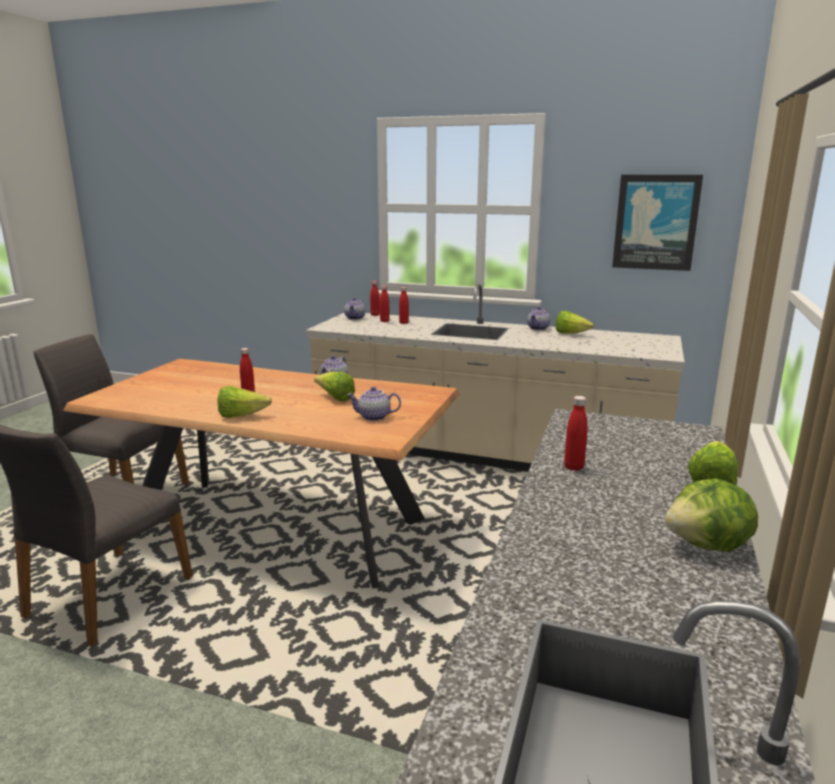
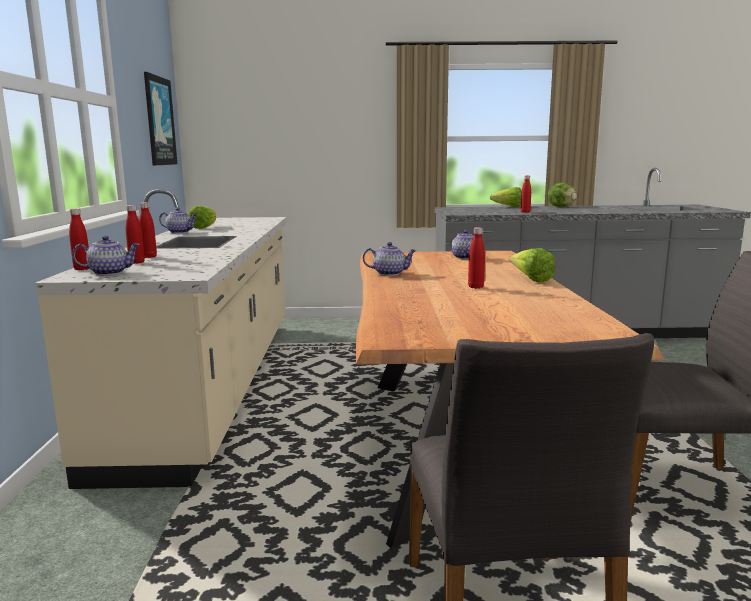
camera: 110 degrees left, 5 degrees down
(335, 398) = (437, 268): lettuce -> none

